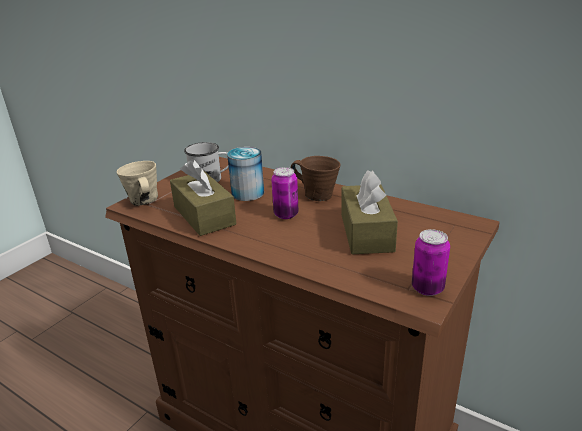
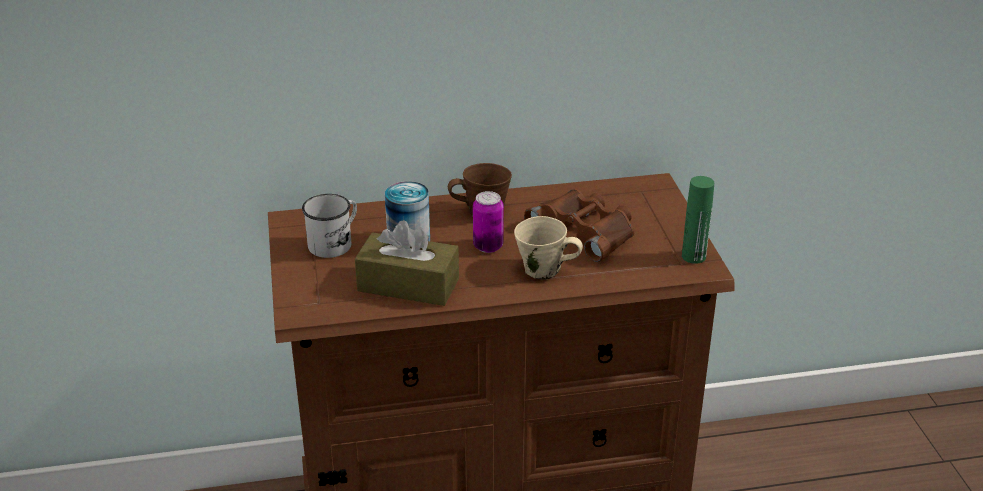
camera: 45 degrees left, 5 degrees up
(144, 201) = (307, 301): beige mug -> beige mug (544, 270)
(366, 232) = (585, 231): brown tissue box -> brown binoculars
(427, 288) = (693, 256): can -> green bottle

